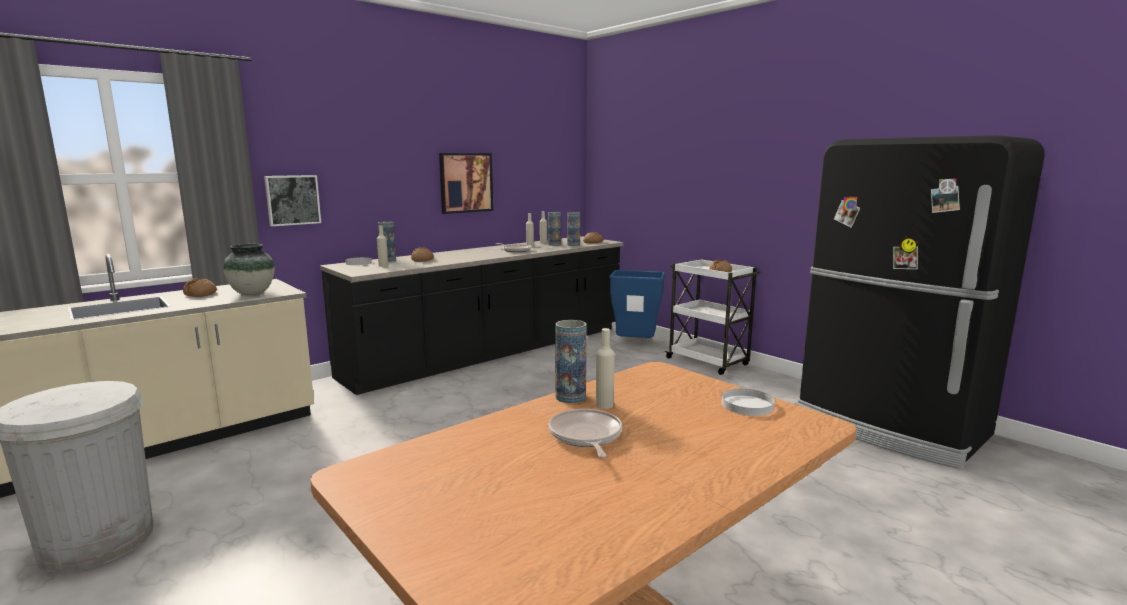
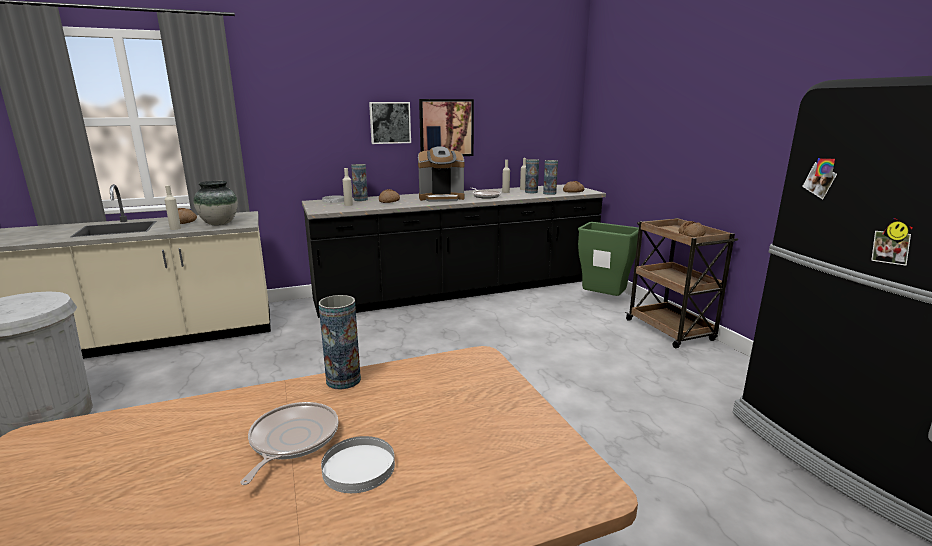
camera: 20 degrees right, 5 degrees up
(292, 200) = (278, 142): picture -> picture (390, 122)
(474, 254) = (441, 198): none -> coffee machine
(604, 405) = (364, 398): beige bottle -> beige bottle (175, 228)
(636, 345) = (603, 300): blue trash can -> green trash can
(708, 362) = (670, 331): white cart -> brown cart
(747, 405) = (524, 433): white plate -> white plate (358, 468)

